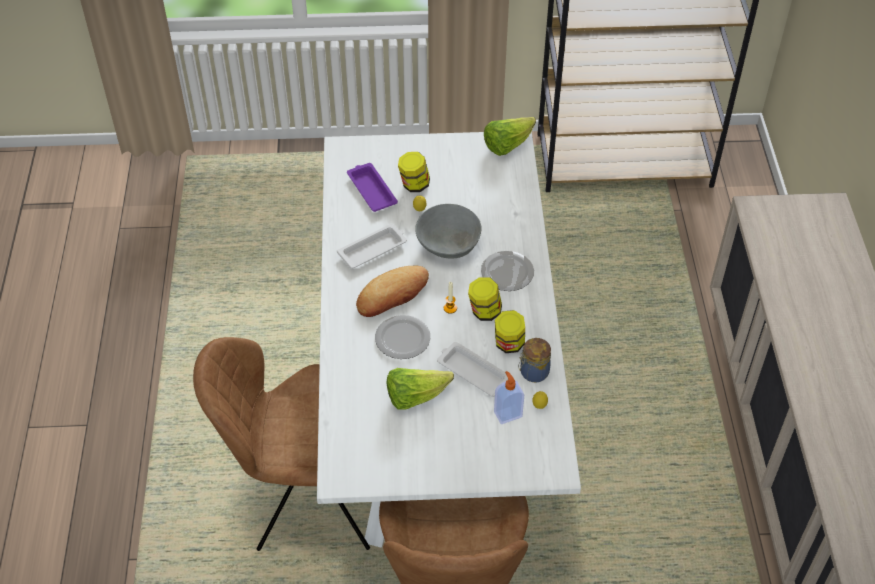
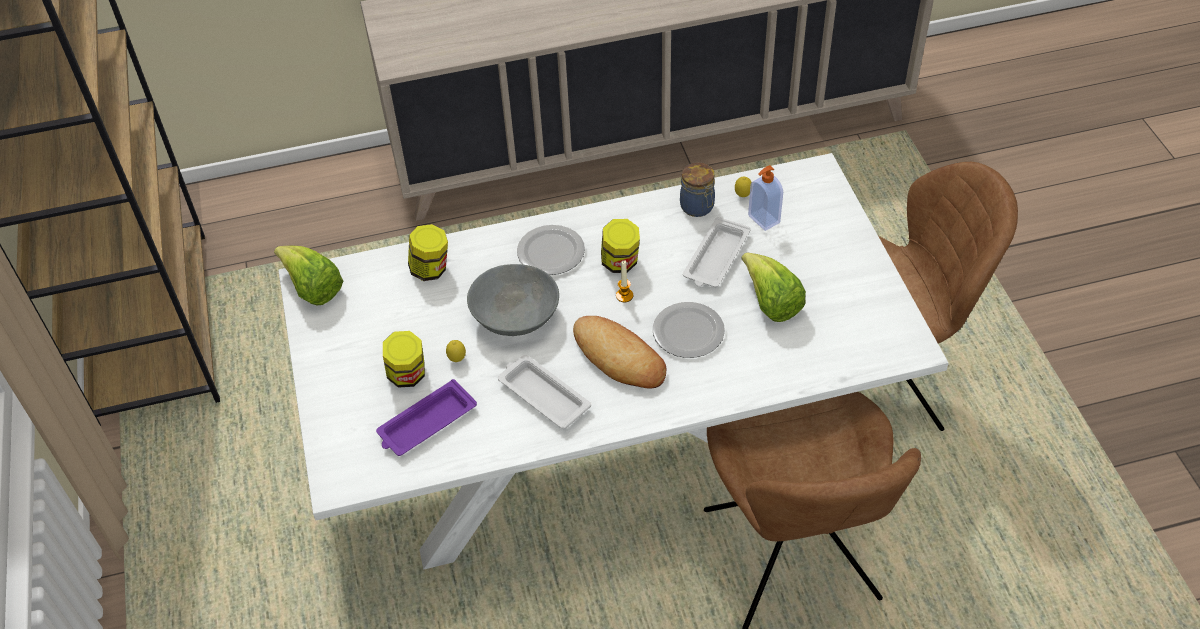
camera: 100 degrees left, 0 degrees up
(509, 344) = (663, 233): jar -> jar (431, 269)

